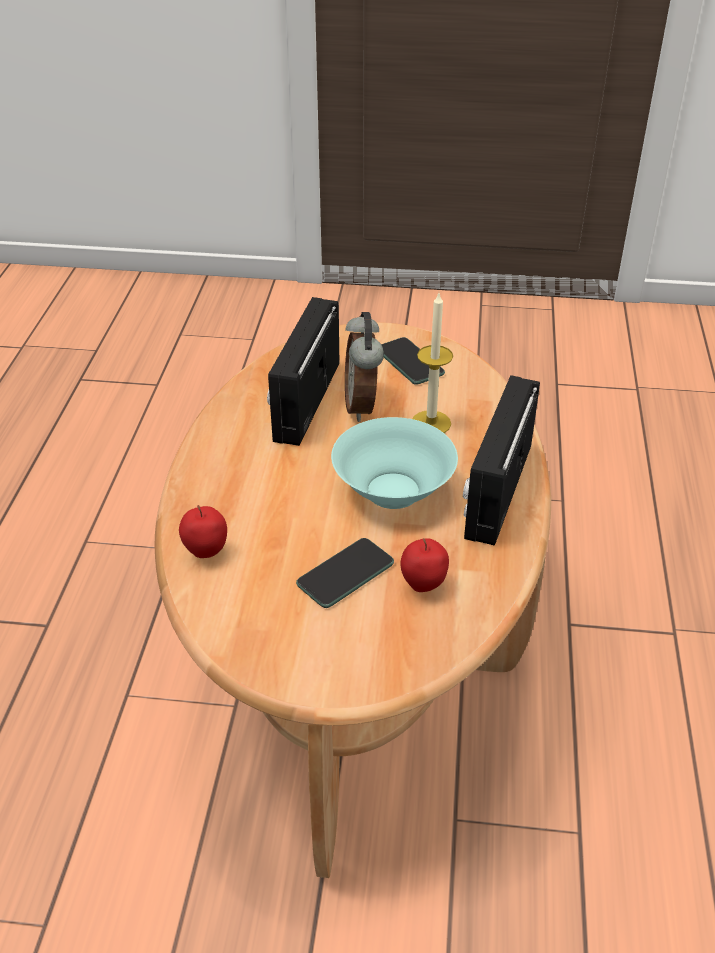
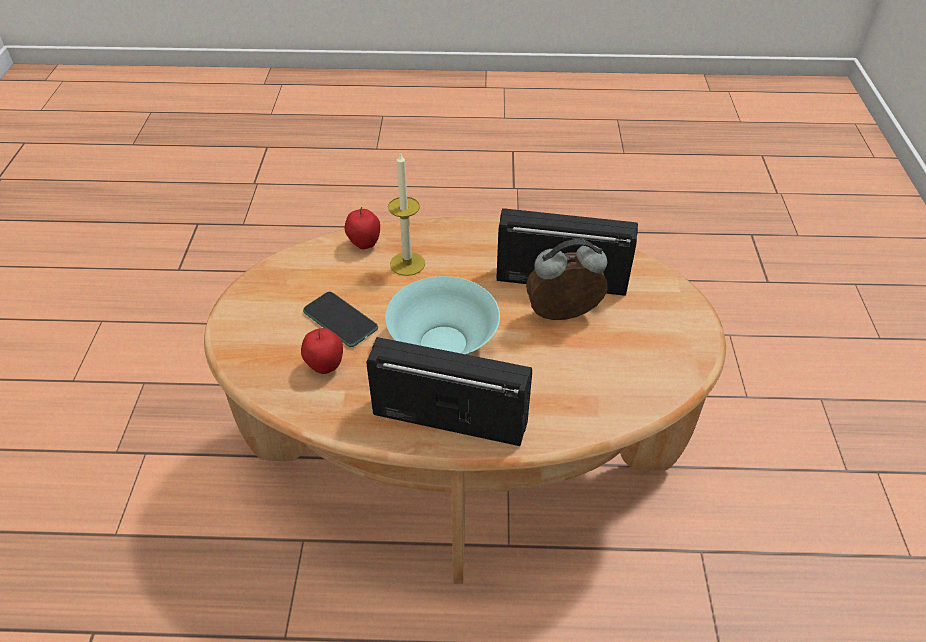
camera: 85 degrees right, 5 degrees up
(409, 362) = (648, 347): phone -> none
(431, 423) = (547, 367): candle -> candle (407, 263)

